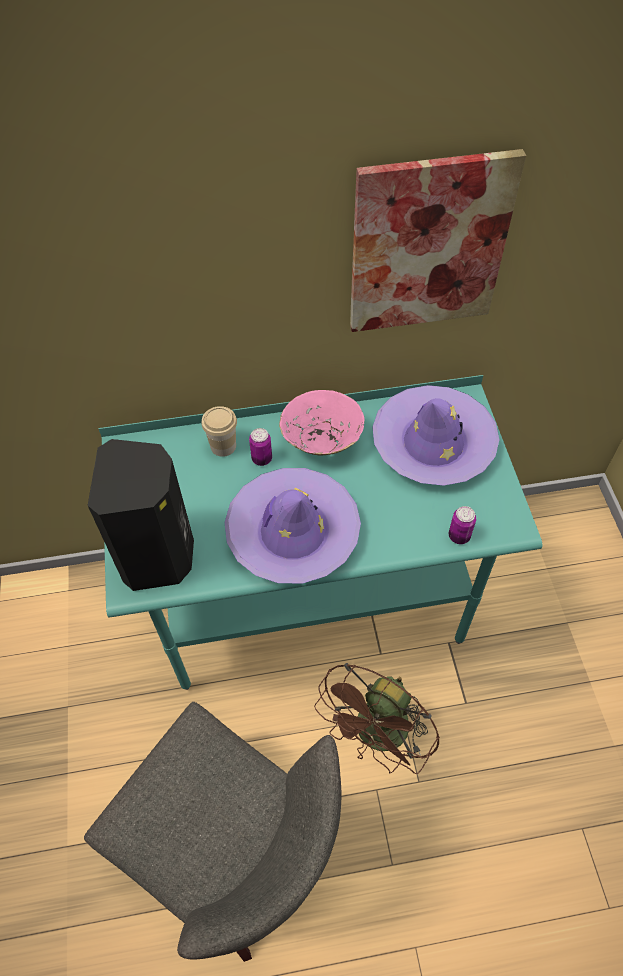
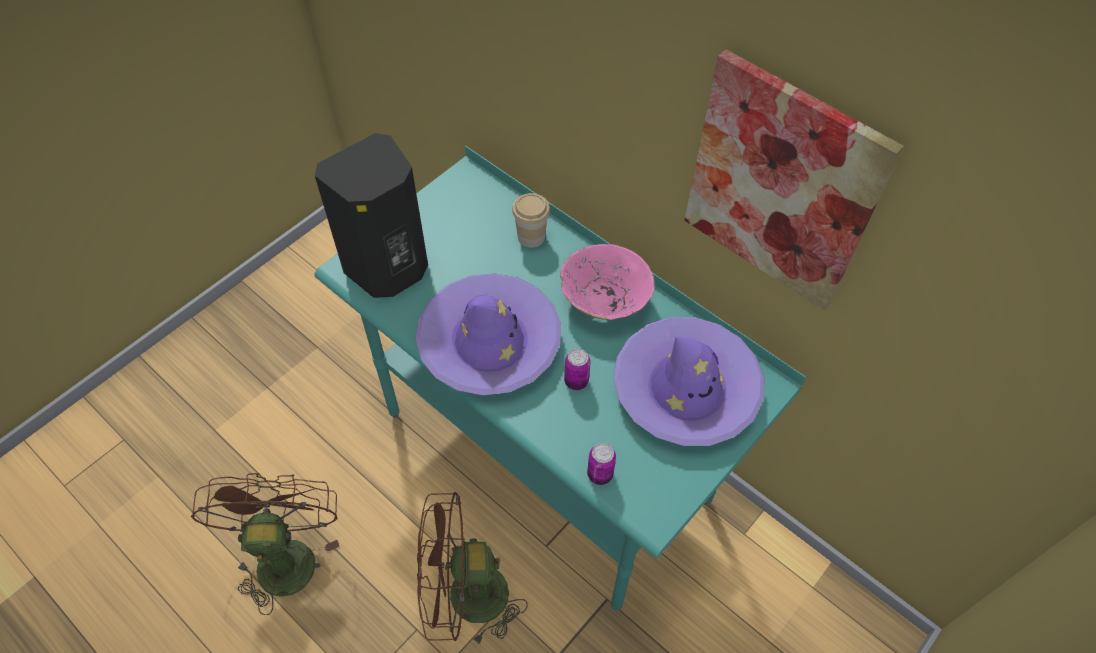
camera: 50 degrees right, 0 degrees up
(235, 855) = (285, 554): grey chair -> brown fan
(262, 459) = (543, 271): can -> can (576, 381)

